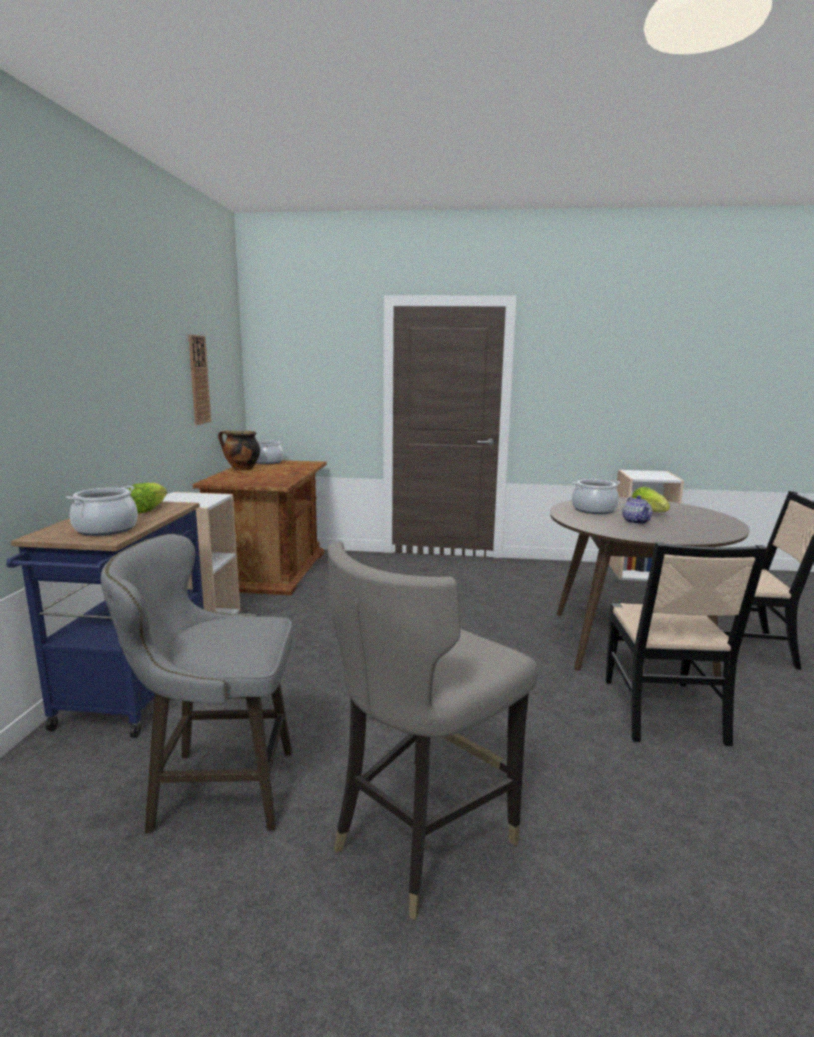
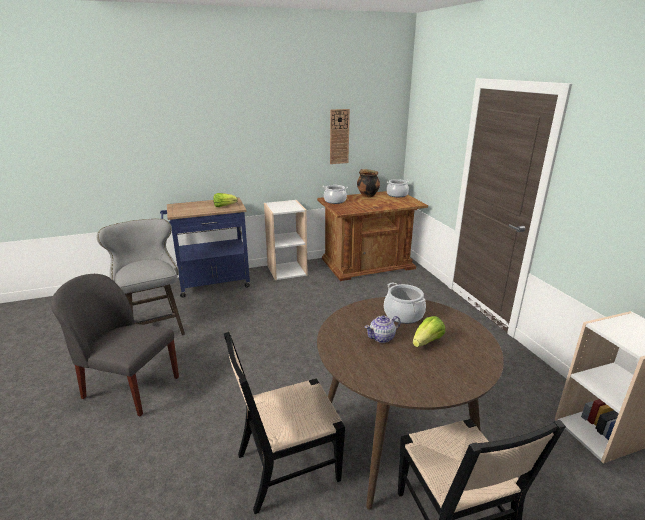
camera: 65 degrees right, 10 degrees up
(106, 529) = (188, 210): cooking pot -> cooking pot (335, 201)
(421, 842) = (129, 387): grey stool -> grey chair

